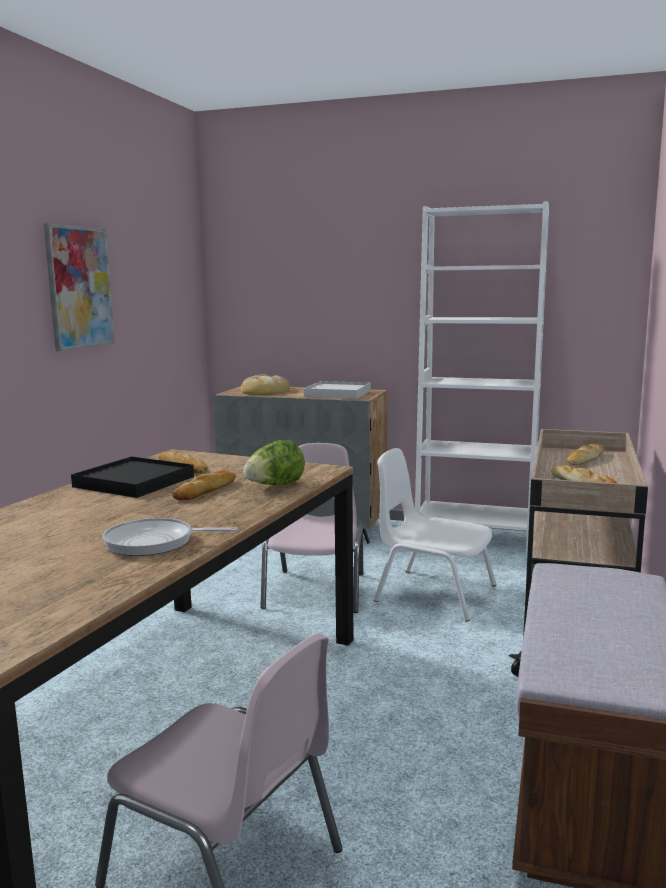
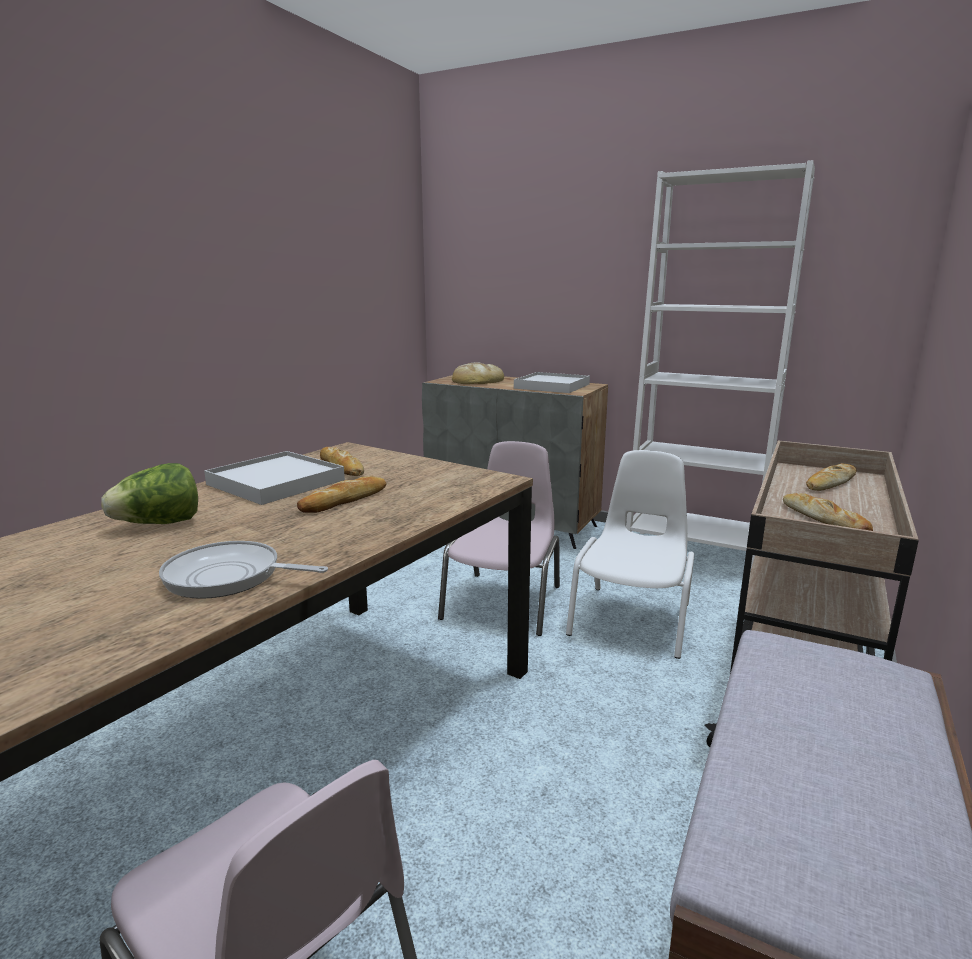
camera: 10 degrees right, 5 degrees up
(79, 287) = (266, 261): picture -> none
(134, 482) = (276, 482): black tray -> white tray
(274, 485) = (427, 499): lettuce -> lettuce (159, 524)
(433, 593) = (632, 619): white chair -> white chair turned 75 degrees clockwise

